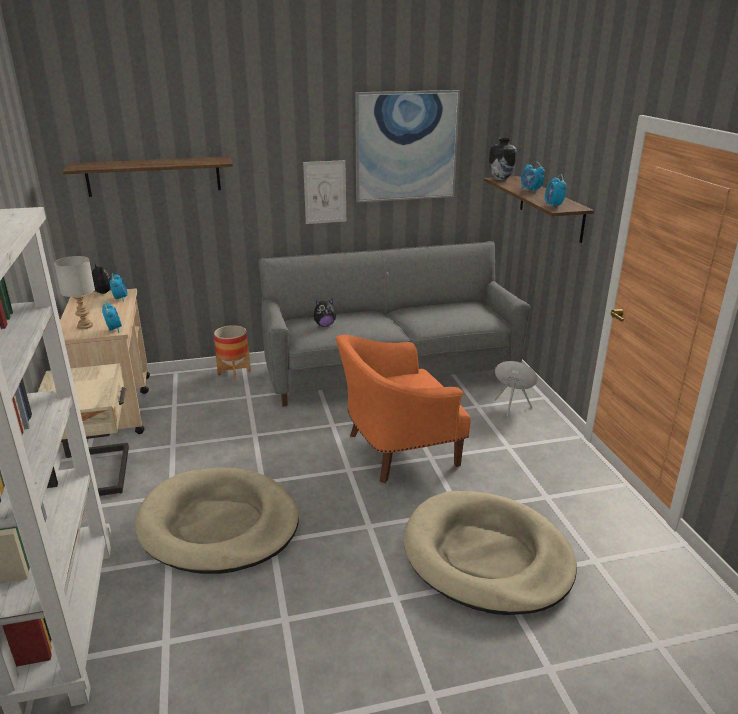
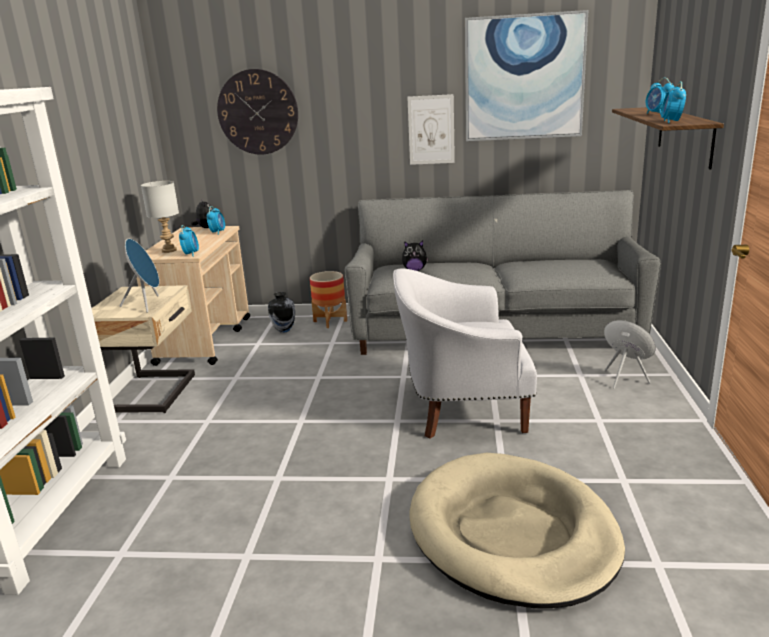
camera: 20 degrees right, 5 degrees down
(95, 391) = (147, 304): none -> blue speaker
(154, 176) = (258, 112): shelf -> wall clock
(219, 525) = (236, 454): beige dog bed -> none
(397, 450) = (461, 408): orange armchair -> white armchair
(500, 179) = (631, 108): vase -> vase (284, 330)

